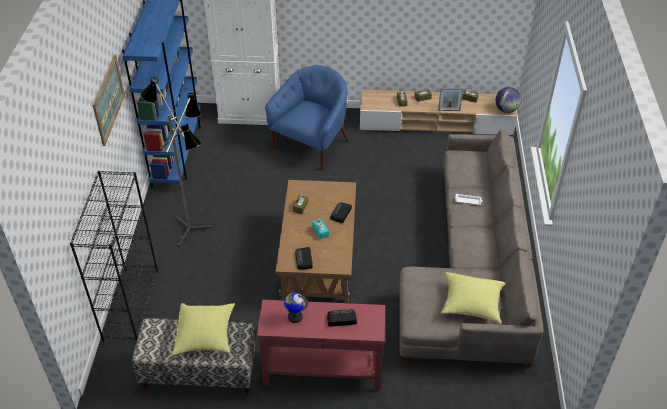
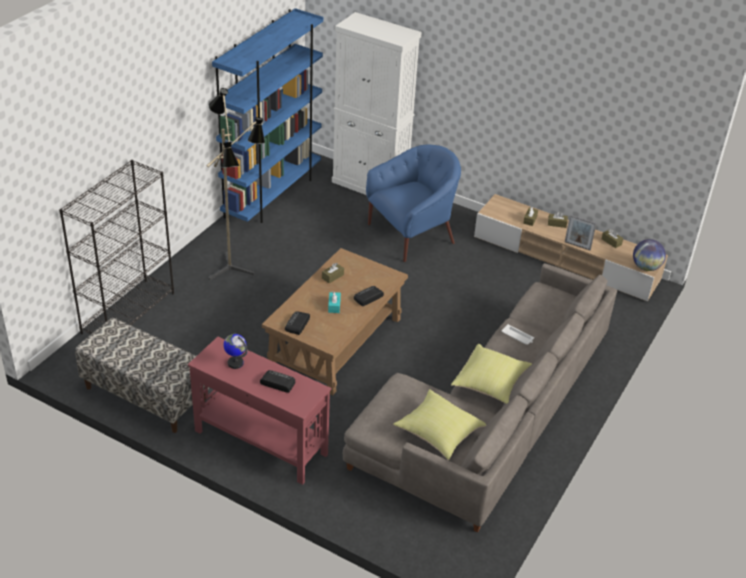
camera: 25 degrees right, 5 degrees down
(108, 99) = (176, 97): picture -> none
(205, 336) = (154, 354): yellow pillow -> yellow pillow (490, 384)

